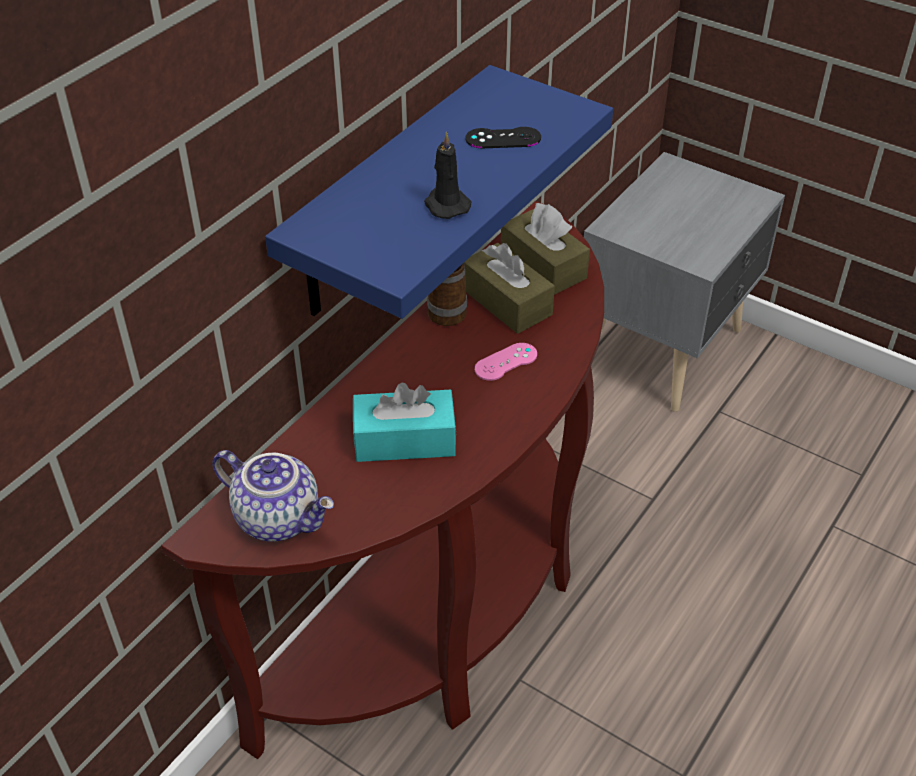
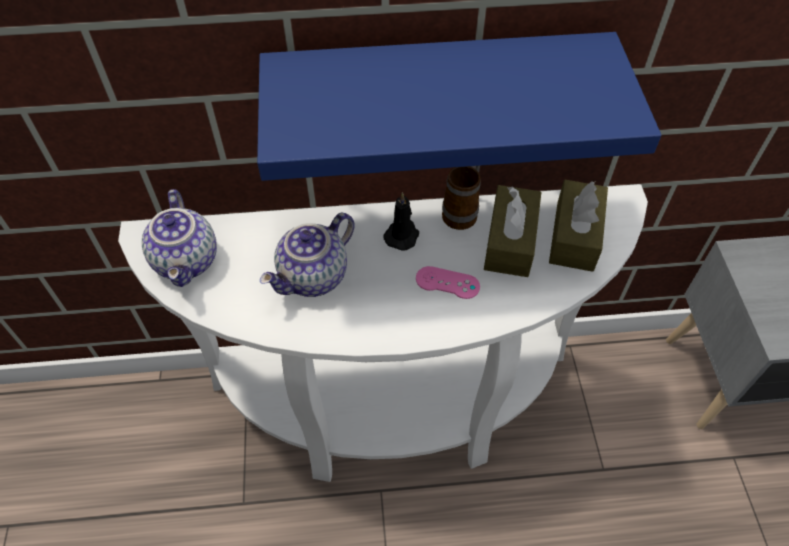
camera: 50 degrees right, 10 degrees up
(404, 440) = (314, 278): turquoise tissue box -> teapot
(445, 205) = (398, 117): black candle -> black candle (402, 235)
(446, 610) = (393, 409): brown console table -> white console table
(503, 138) = (525, 97): black game controller -> none

